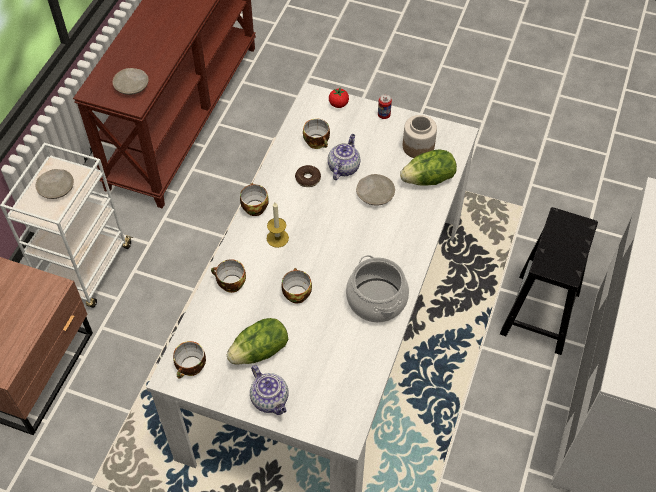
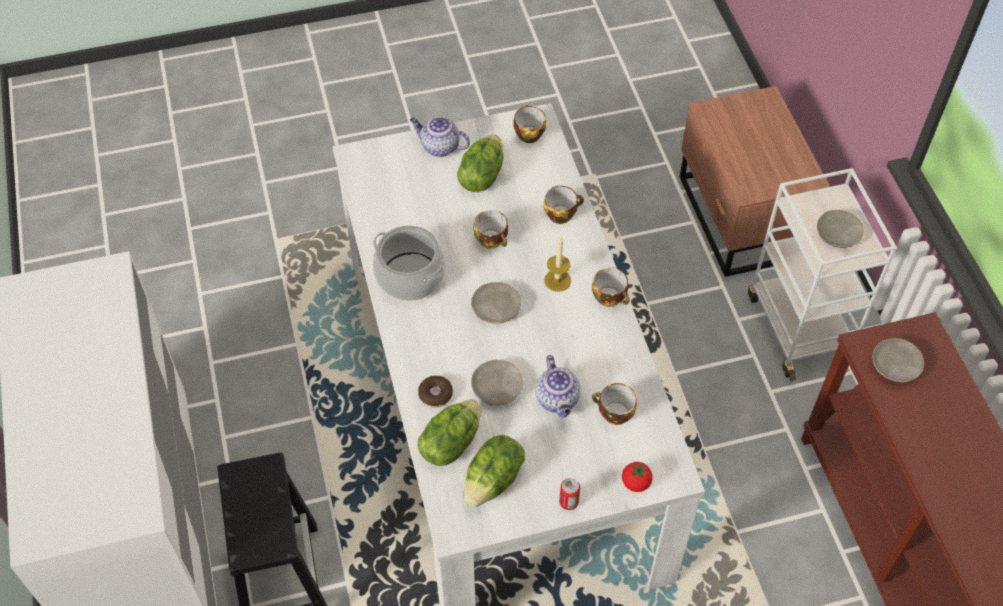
camera: 145 degrees right, 0 degrees up
(308, 179) = (584, 362): donut -> donut (435, 394)
(335, 243) = (495, 308): none -> beige plate
(417, 146) = (494, 480): jar -> lettuce

